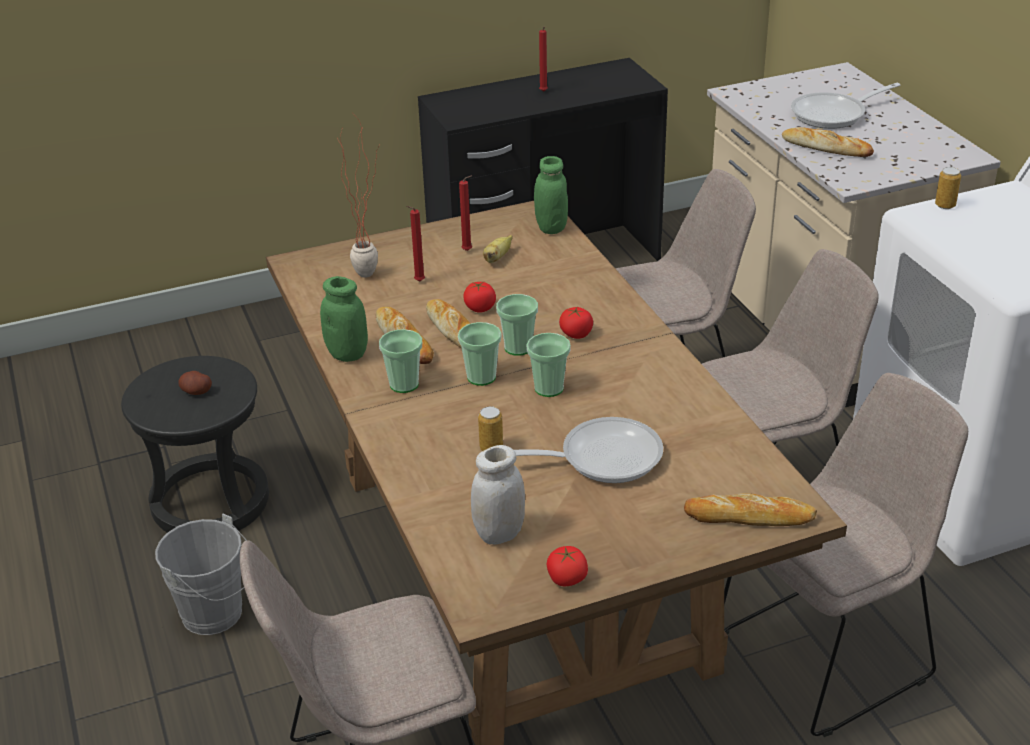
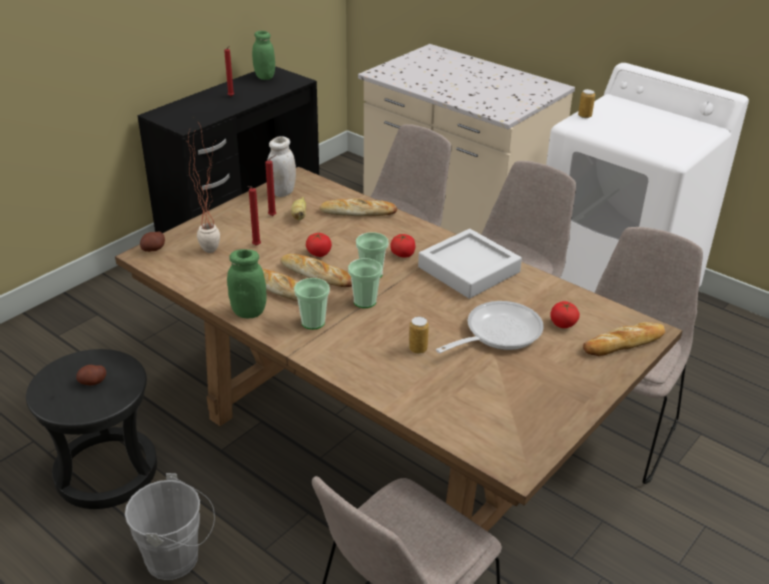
camera: 30 degrees left, 0 degrees up
(309, 258) = (153, 249): none -> potato
(499, 533) = (479, 408): white jar -> white jar (282, 192)
(549, 388) = (419, 296): cup -> none
(551, 228) = (318, 187): green jar -> green jar (264, 77)
(566, 579) = (553, 424): tomato -> tomato (563, 324)
(639, 373) = (468, 269): none -> grey tray
(826, 148) = (469, 97): bread -> bread (358, 212)
(834, 114) = (453, 76): frying pan -> none

